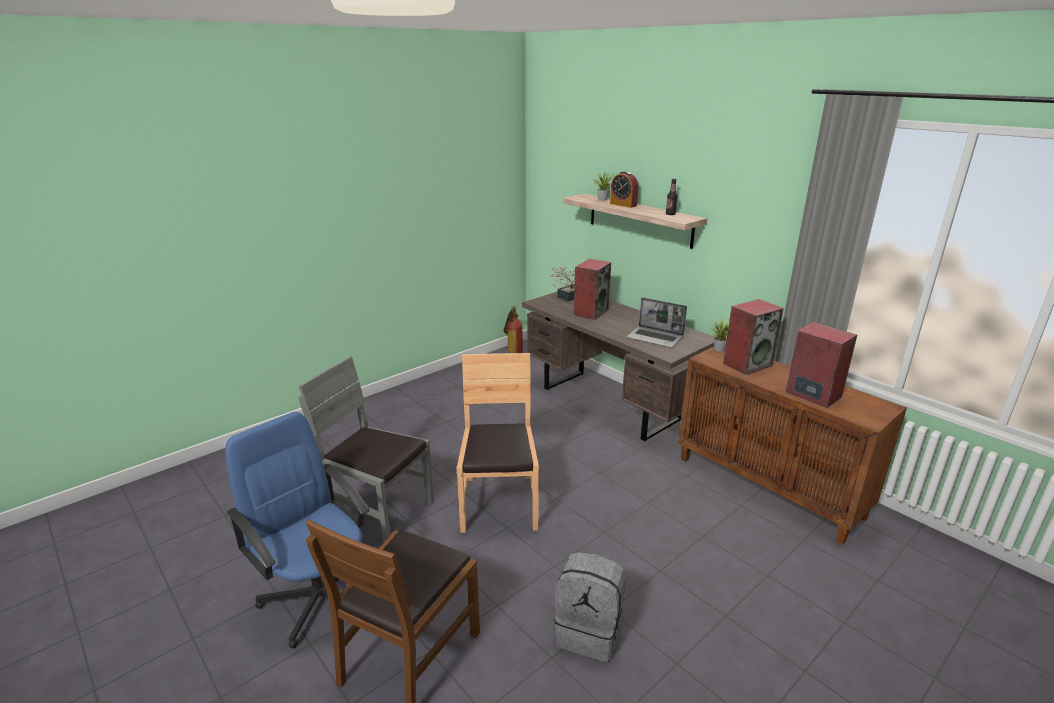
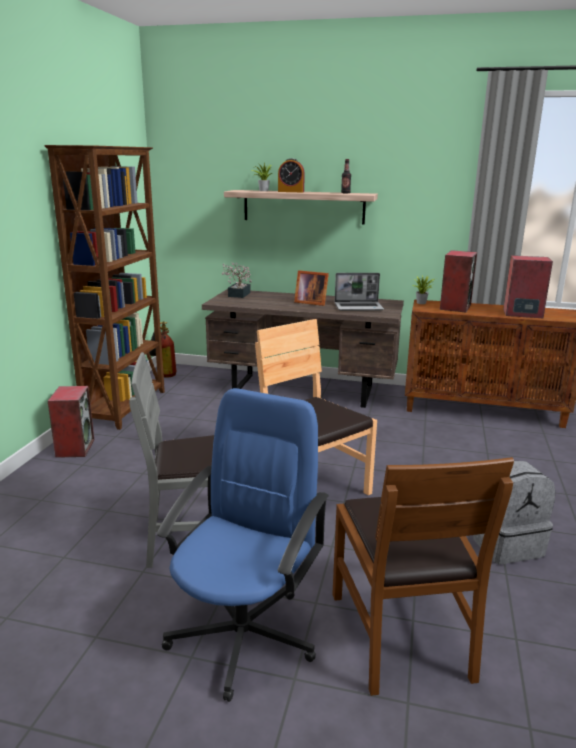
camera: 35 degrees left, 5 degrees down
(319, 596) = (244, 634): blue office chair -> blue office chair turned 105 degrees clockwise
(452, 377) = (127, 407): none -> brown bookcase
(590, 312) = (276, 301): speaker -> speaker (75, 448)
(618, 321) = (310, 302): none -> picture frame

